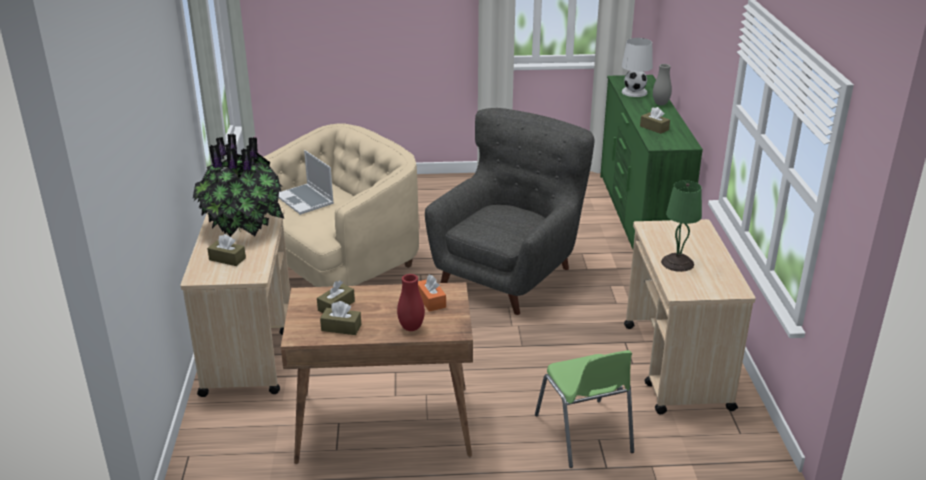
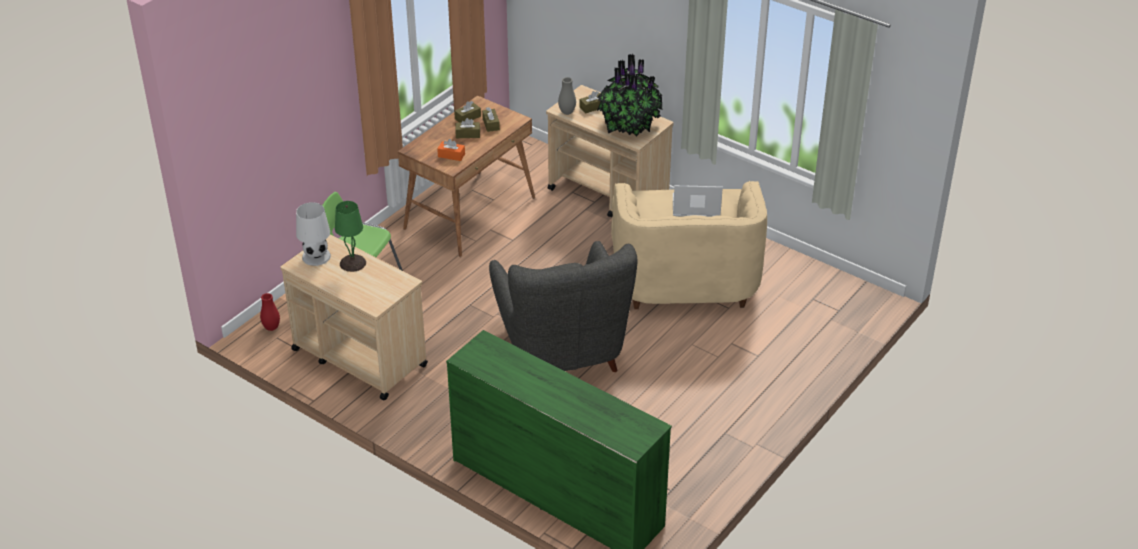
camera: 130 degrees right, 10 degrees up
(411, 328) = (435, 137): red vase -> red vase (271, 328)
(634, 92) = (606, 411): white table lamp -> white table lamp (316, 257)
(654, 128) = (516, 363): brown tissue box -> brown tissue box (468, 134)
(660, 104) = (558, 407): grey vase -> grey vase (567, 112)

